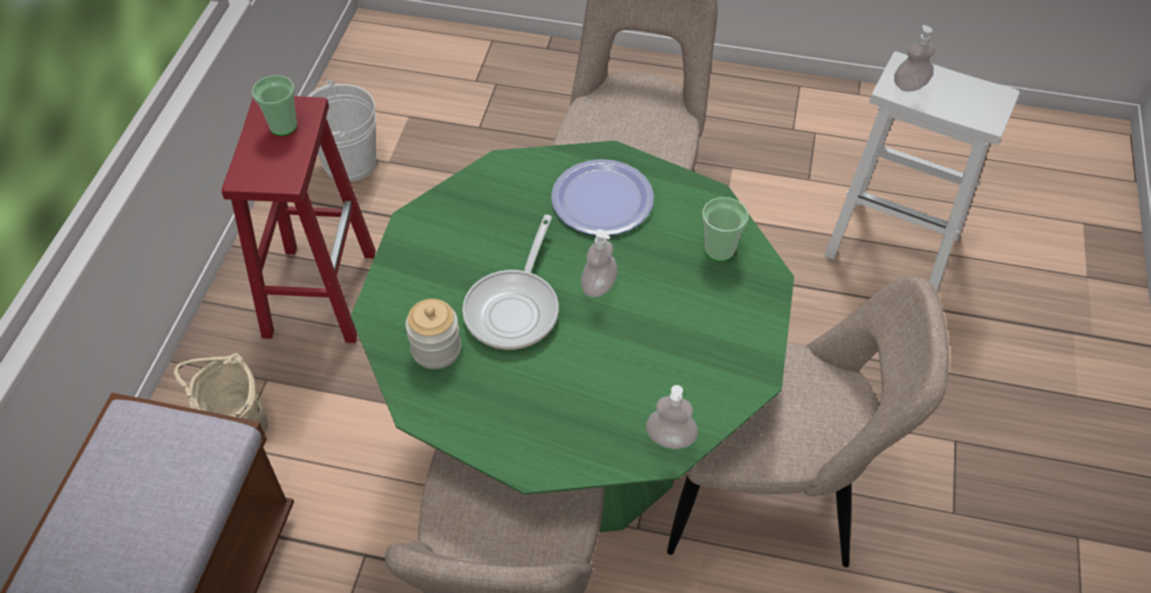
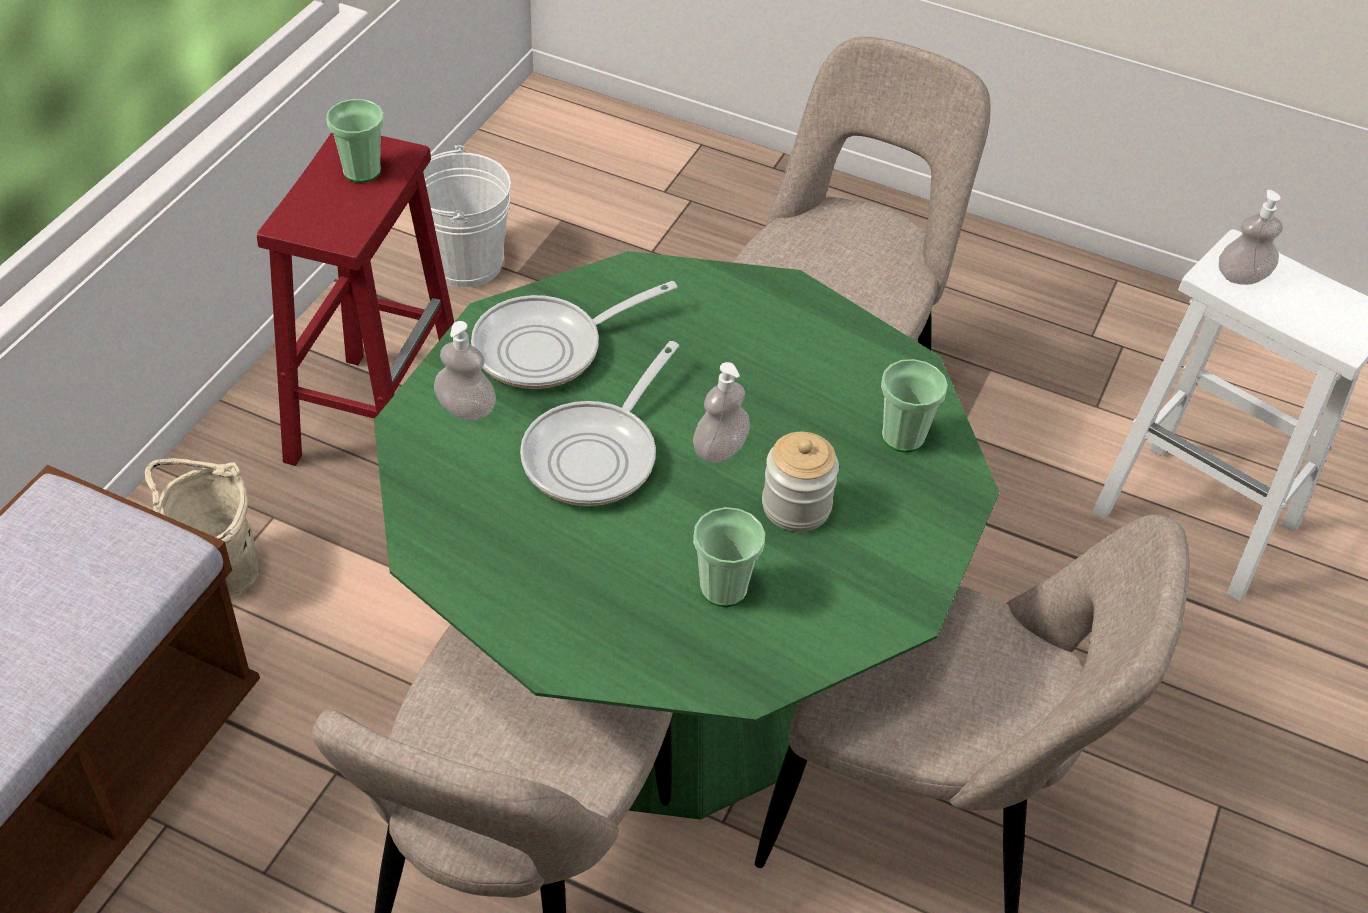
camera: 10 degrees right, 5 degrees down
(436, 349) = (473, 484): jar -> jar (796, 506)
(458, 235) = (548, 348): none -> frying pan
(602, 199) = (759, 340): plate -> none
(630, 387) = (723, 588): none -> cup
(670, 438) = (759, 666): soap dispenser -> soap dispenser (466, 409)

